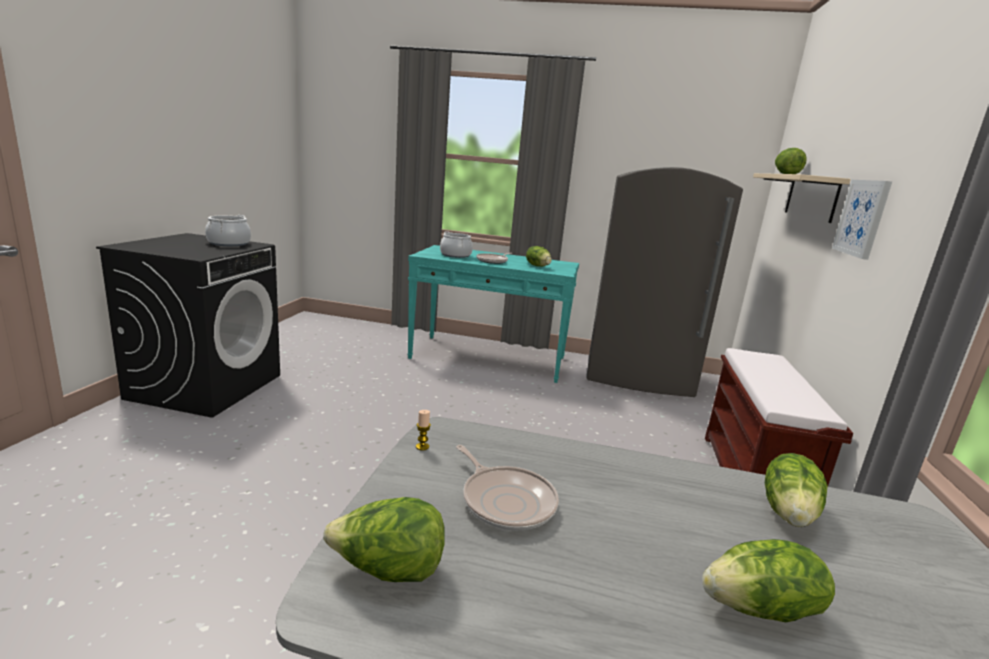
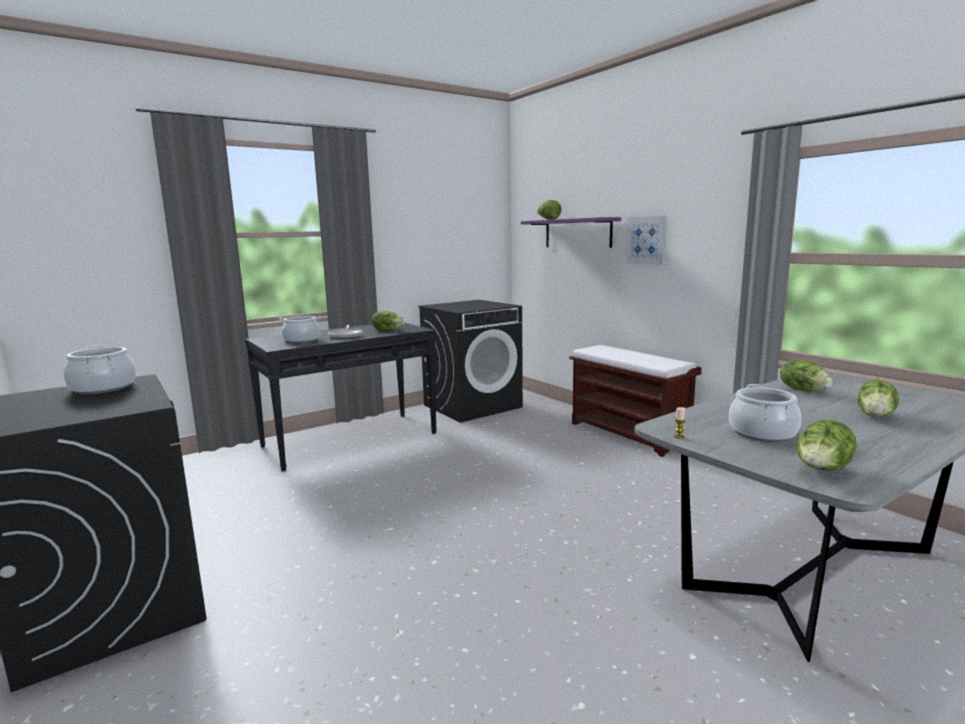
camera: 45 degrees left, 5 degrees down
(489, 358) = (351, 439): turquoise console table -> black console table
(506, 501) = (762, 433): frying pan -> cooking pot
(638, 376) = (472, 406): grey fridge -> black washing machine
(811, 197) = (577, 233): beige shelf -> purple shelf

